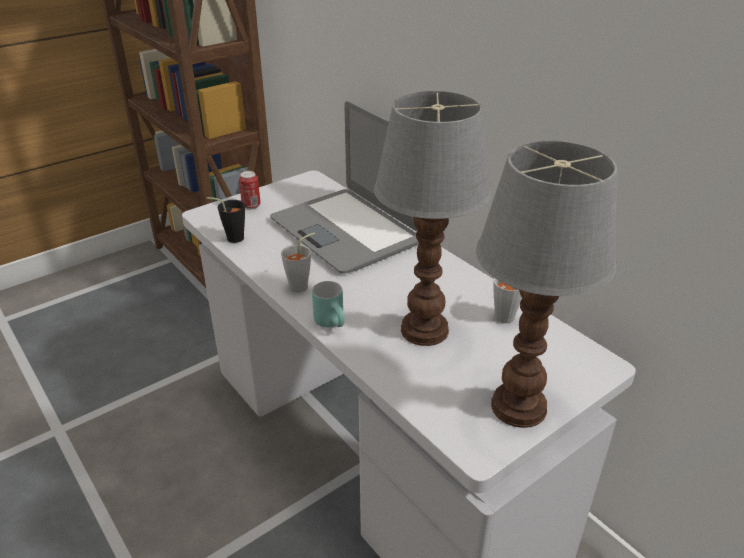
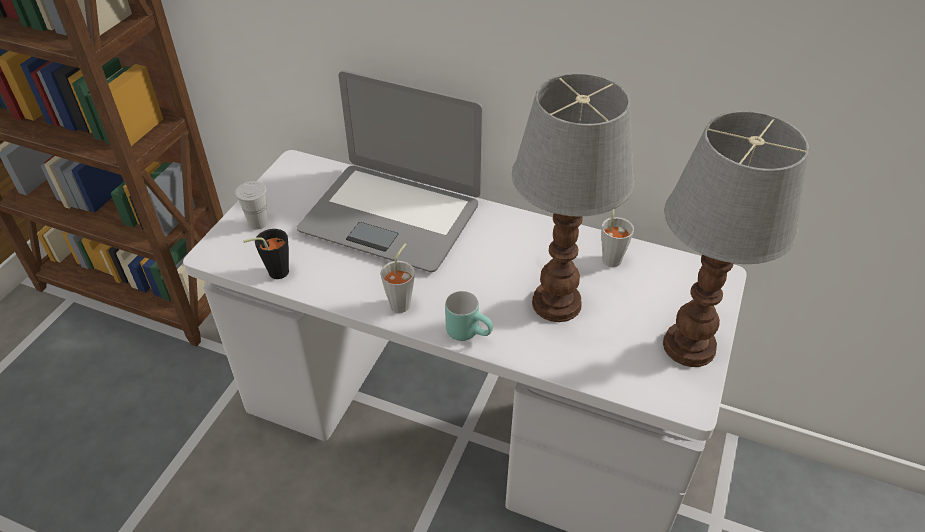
camera: 30 degrees left, 10 degrees up
(251, 206) = (258, 223): can -> white cup

